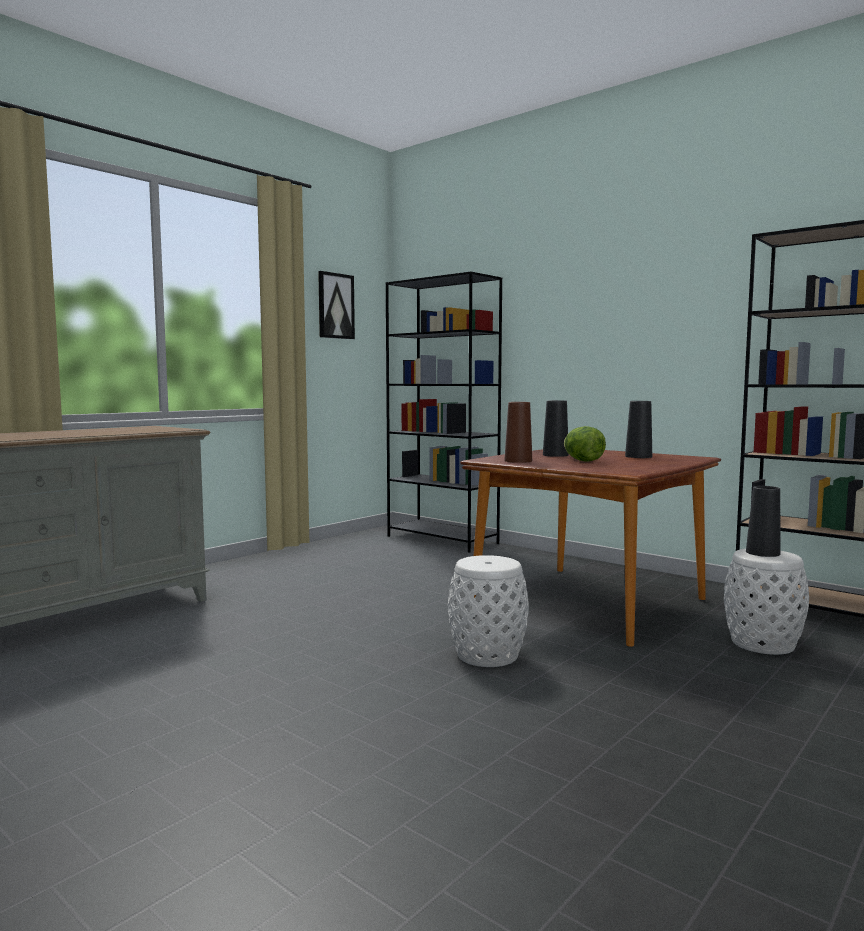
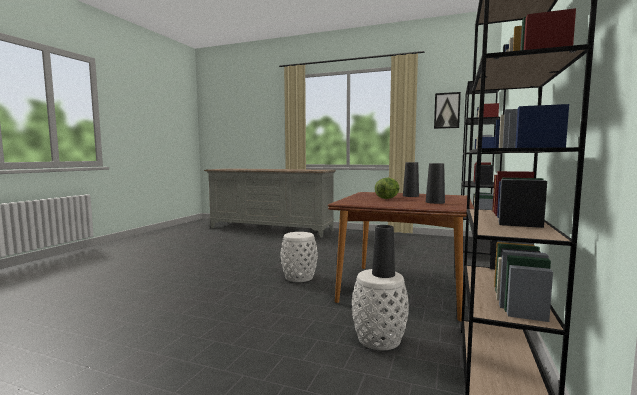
camera: 70 degrees right, 0 degrees up
(518, 461) = (369, 194): brown vase -> none

